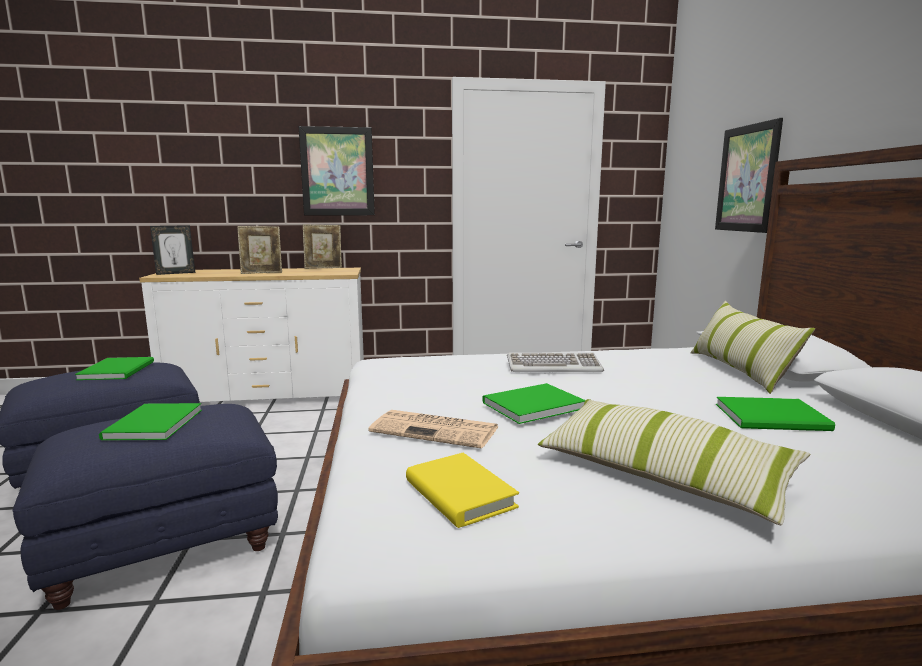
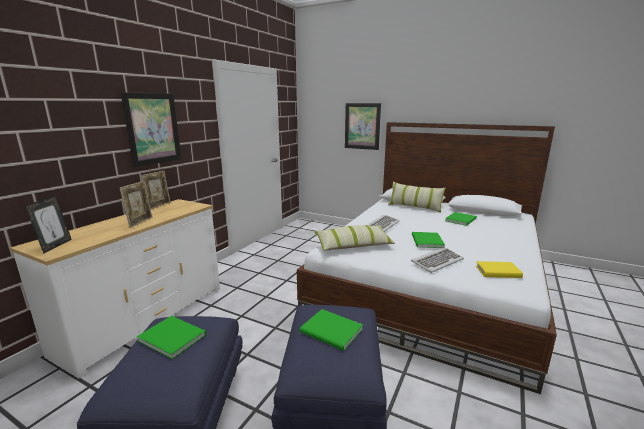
camera: 55 degrees left, 5 degrees up
(437, 430) = (437, 261): newspaper -> keyboard
(662, 475) = (495, 245): pillow -> pillow (353, 245)

